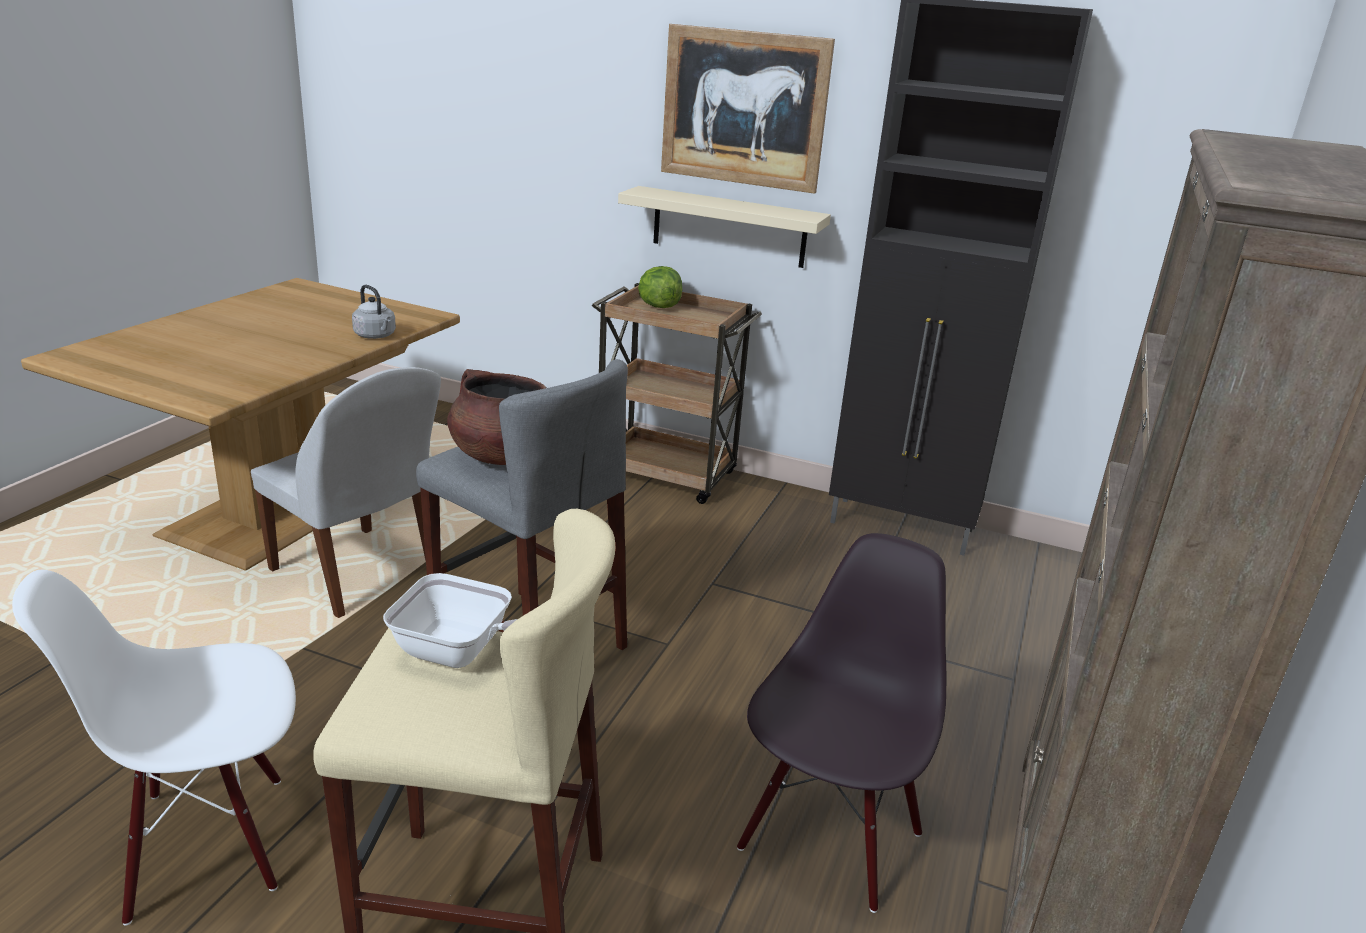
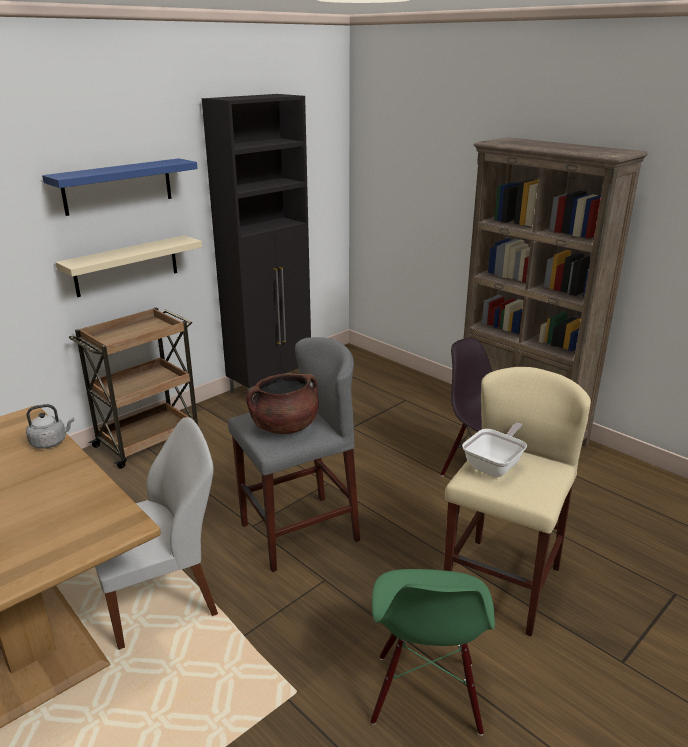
camera: 65 degrees left, 0 degrees up
(207, 844) = (426, 693): white chair -> green chair
(658, 306) = (112, 335): lettuce -> none
(744, 108) = (118, 186): picture -> blue shelf

